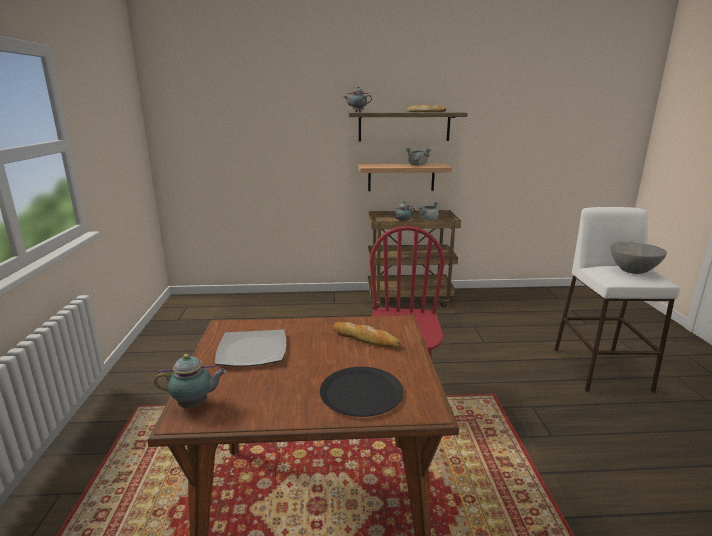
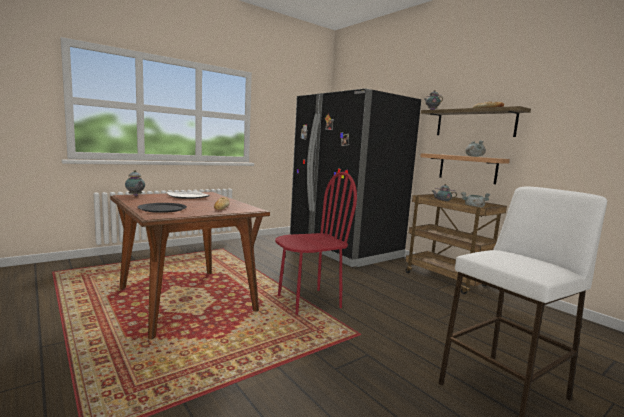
camera: 55 degrees right, 10 degrees down
(270, 312) = (344, 249): none -> black fridge
(633, 271) = (522, 260): grey bowl -> none

